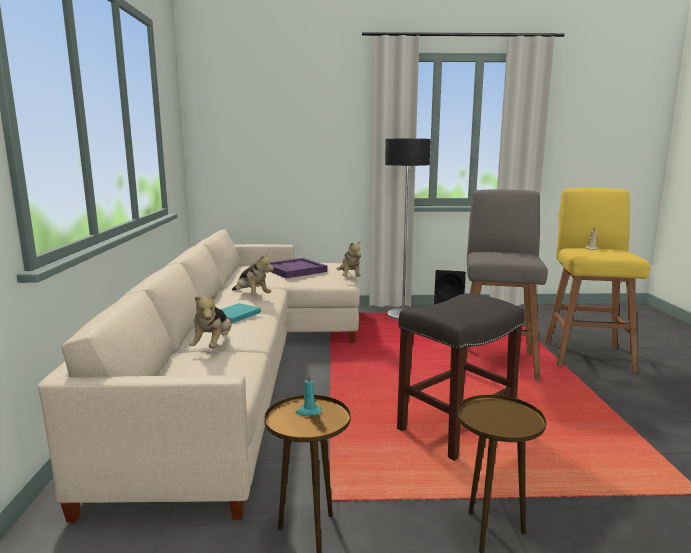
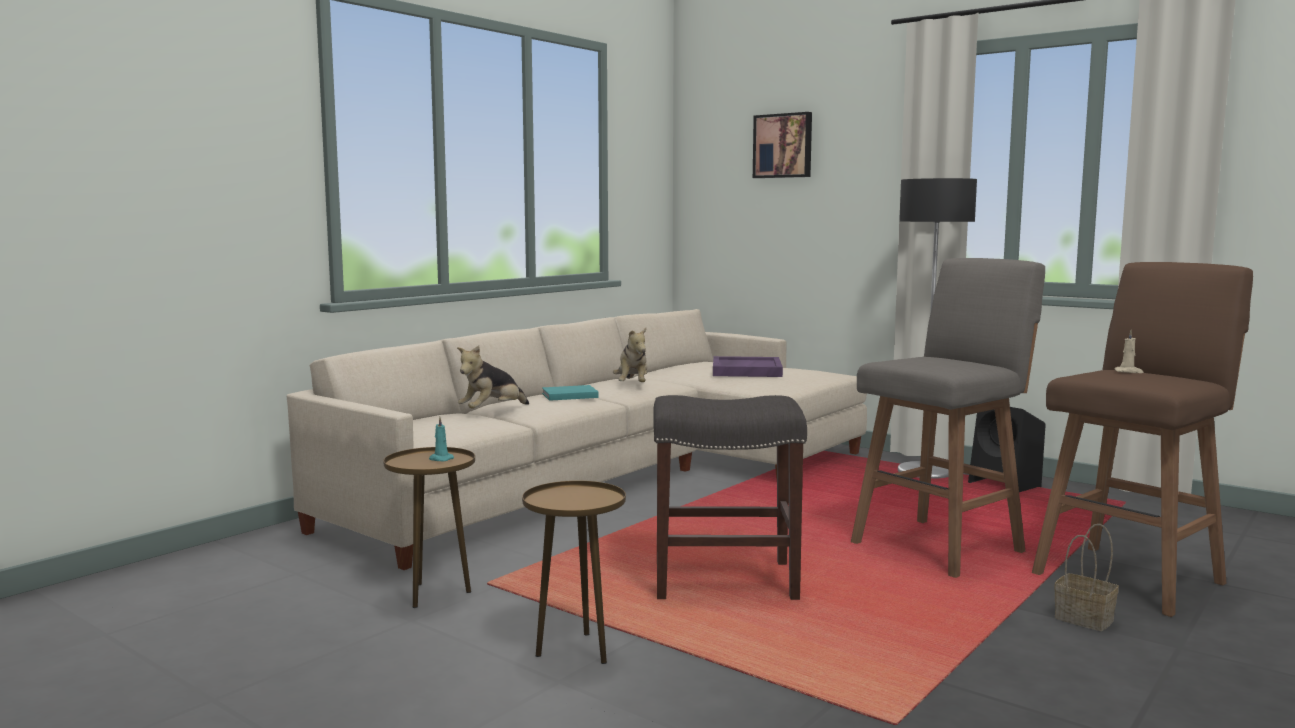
camera: 40 degrees right, 5 degrees down
(278, 112) = (783, 146): none -> picture
(350, 277) = (802, 387): plush toy -> none
(586, 355) = (1131, 577): yellow stool -> brown stool
(620, 386) = (1086, 619): none -> basket

